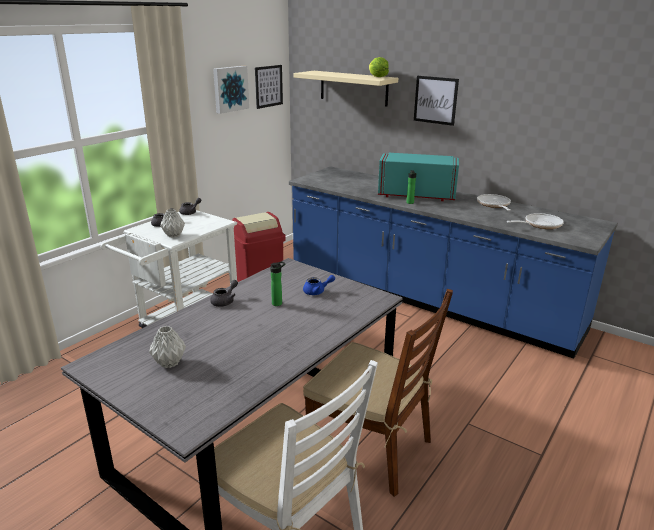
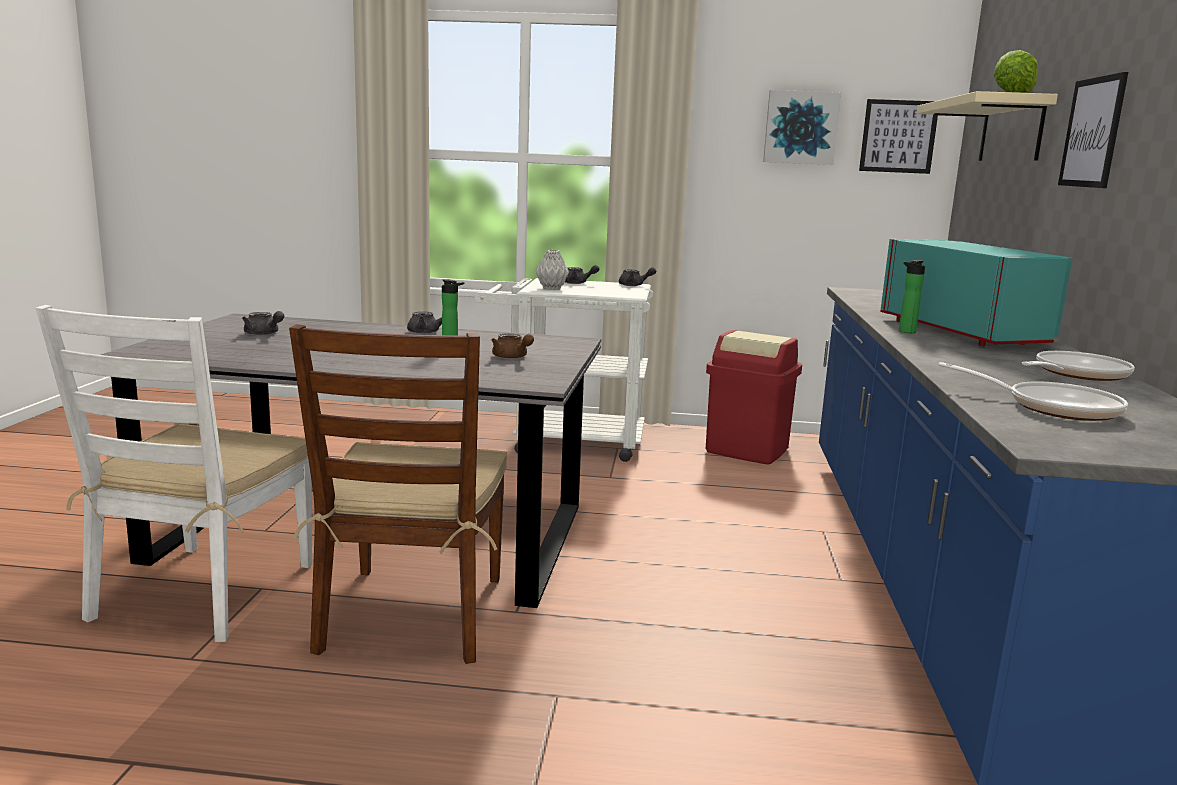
camera: 60 degrees right, 10 degrees down
(170, 363) = (264, 334): grey vase -> grey teapot
(317, 291) = (512, 357): blue teapot -> brown teapot

